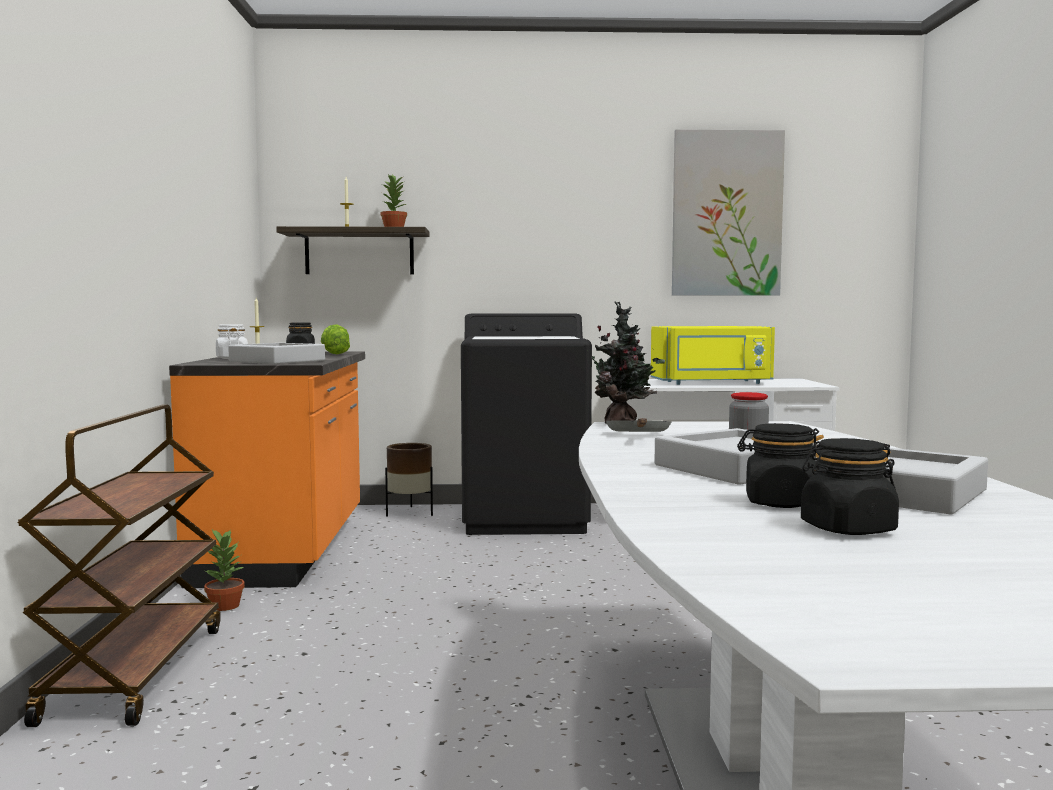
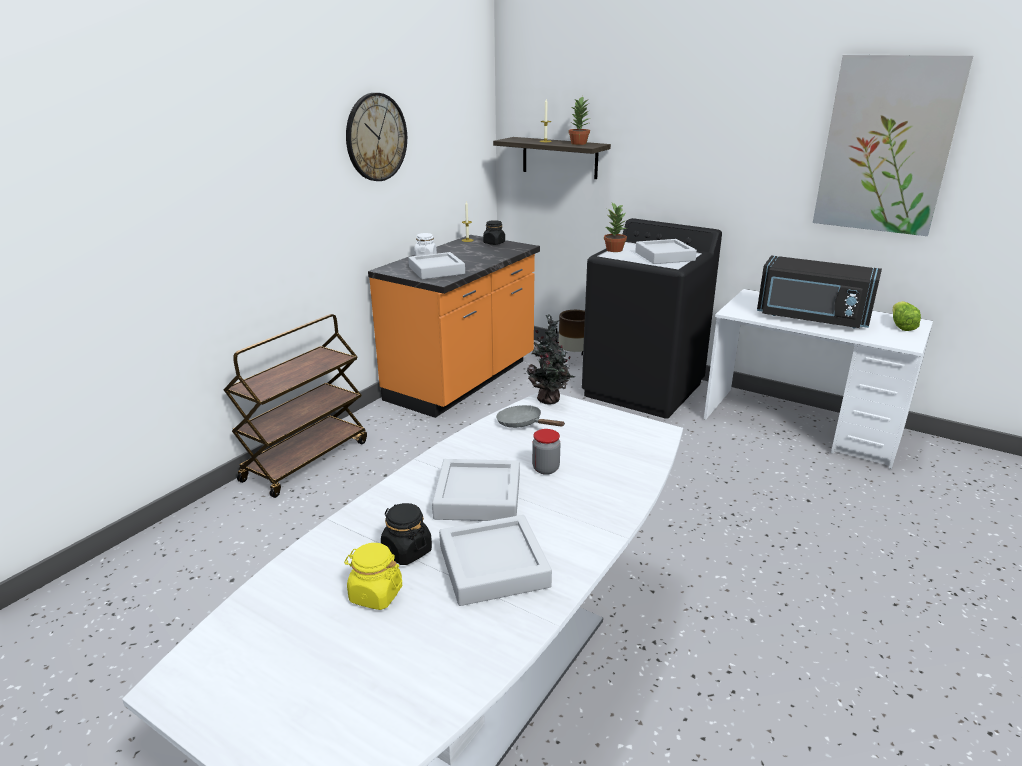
camera: 35 degrees right, 20 degrees up
(174, 173) = (376, 137): none -> wall clock
(225, 605) = (387, 422): potted plant -> potted plant (614, 250)
(333, 353) = (504, 252): lettuce -> lettuce (901, 326)
(544, 337) = (664, 256): none -> grey tray
(639, 435) = (523, 424): grey frying pan -> grey frying pan turned 90 degrees counterclockwise
(712, 383) = (812, 318): yellow microwave -> black microwave
(847, 529) = (375, 594): black jar -> yellow jar

